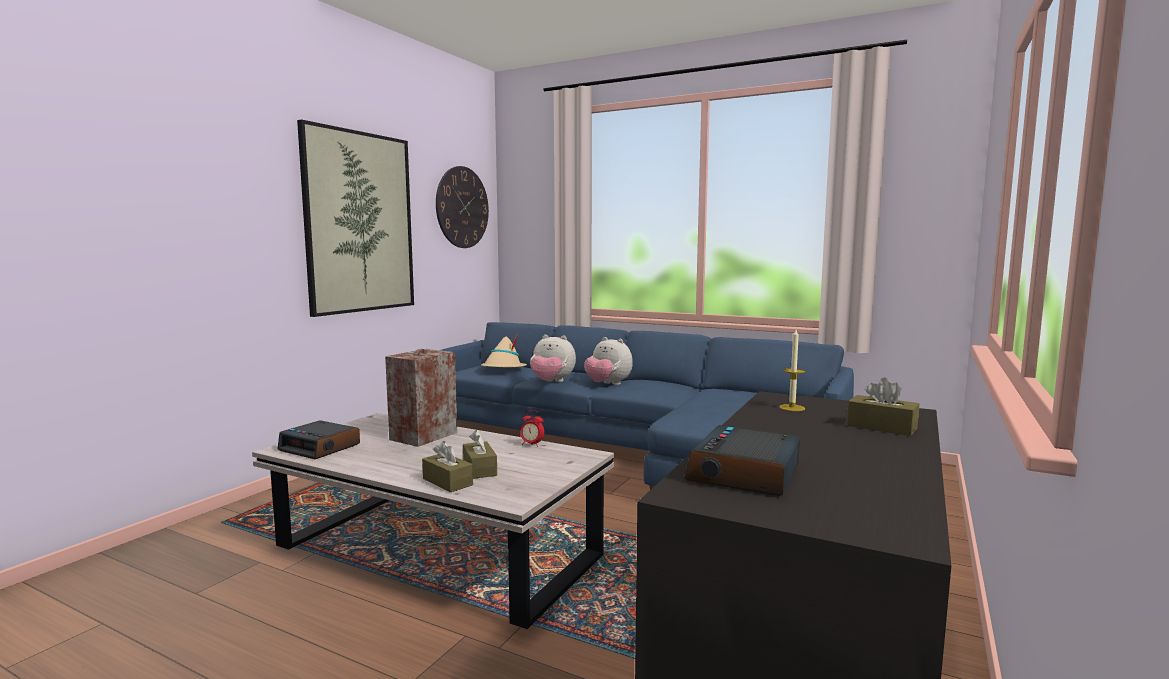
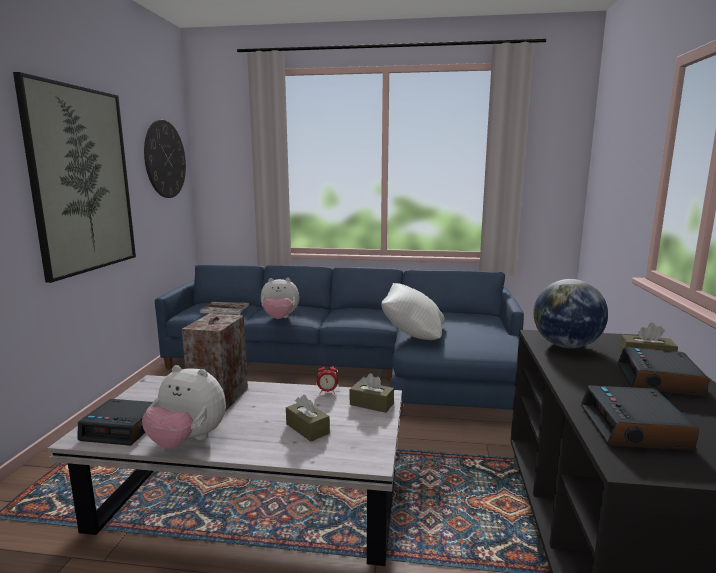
camera: 20 degrees left, 5 degrees up
(447, 482) = (292, 450): brown tissue box -> brown tissue box (371, 404)
(503, 369) = (225, 309): beige hat -> book
(608, 384) = (326, 316): plush toy -> plush toy (188, 441)
(687, 408) = (413, 335): none -> white pillow
(792, 408) = (565, 346): candle -> globe
(859, 445) = (659, 381): none -> alarm clock

